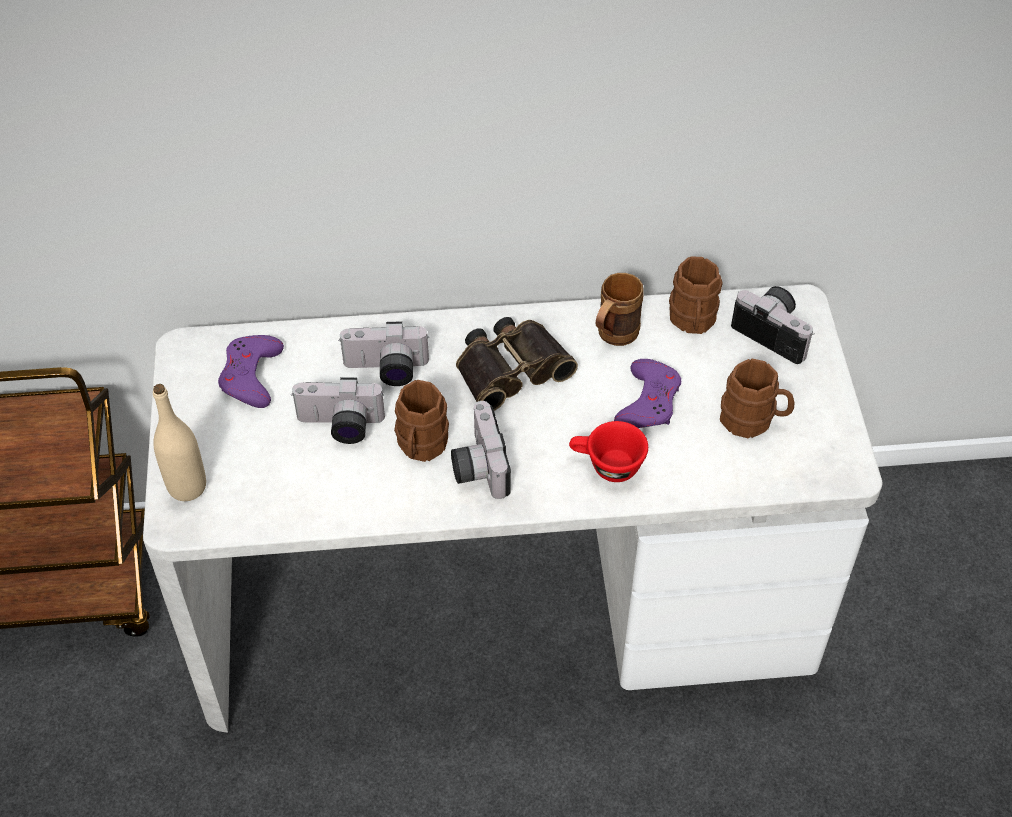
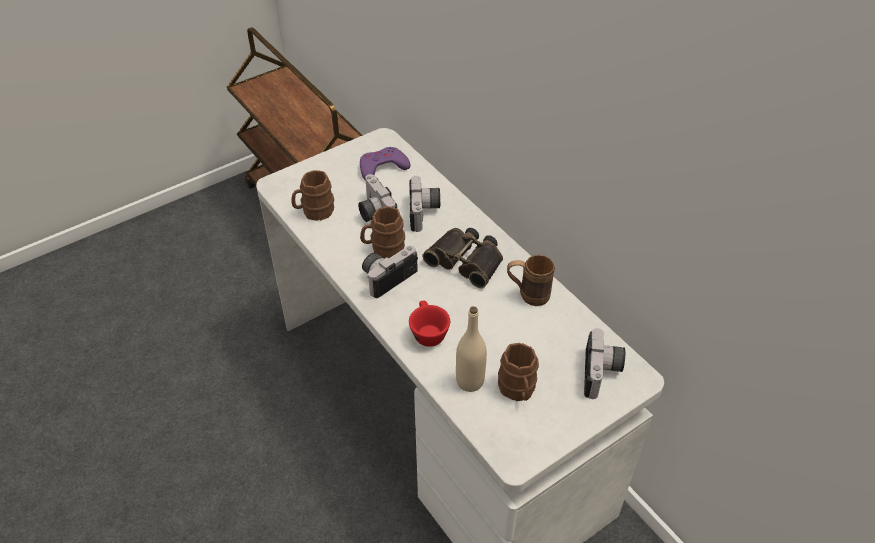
camera: 60 degrees right, 5 degrees down
(187, 487) = (298, 178): beige bottle -> beige bottle (470, 381)
(386, 370) = (425, 212): camera -> camera turned 150 degrees counterclockwise
(648, 401) = (491, 332): purple game controller -> none
(692, 321) = (573, 327): brown mug -> brown mug (314, 211)

